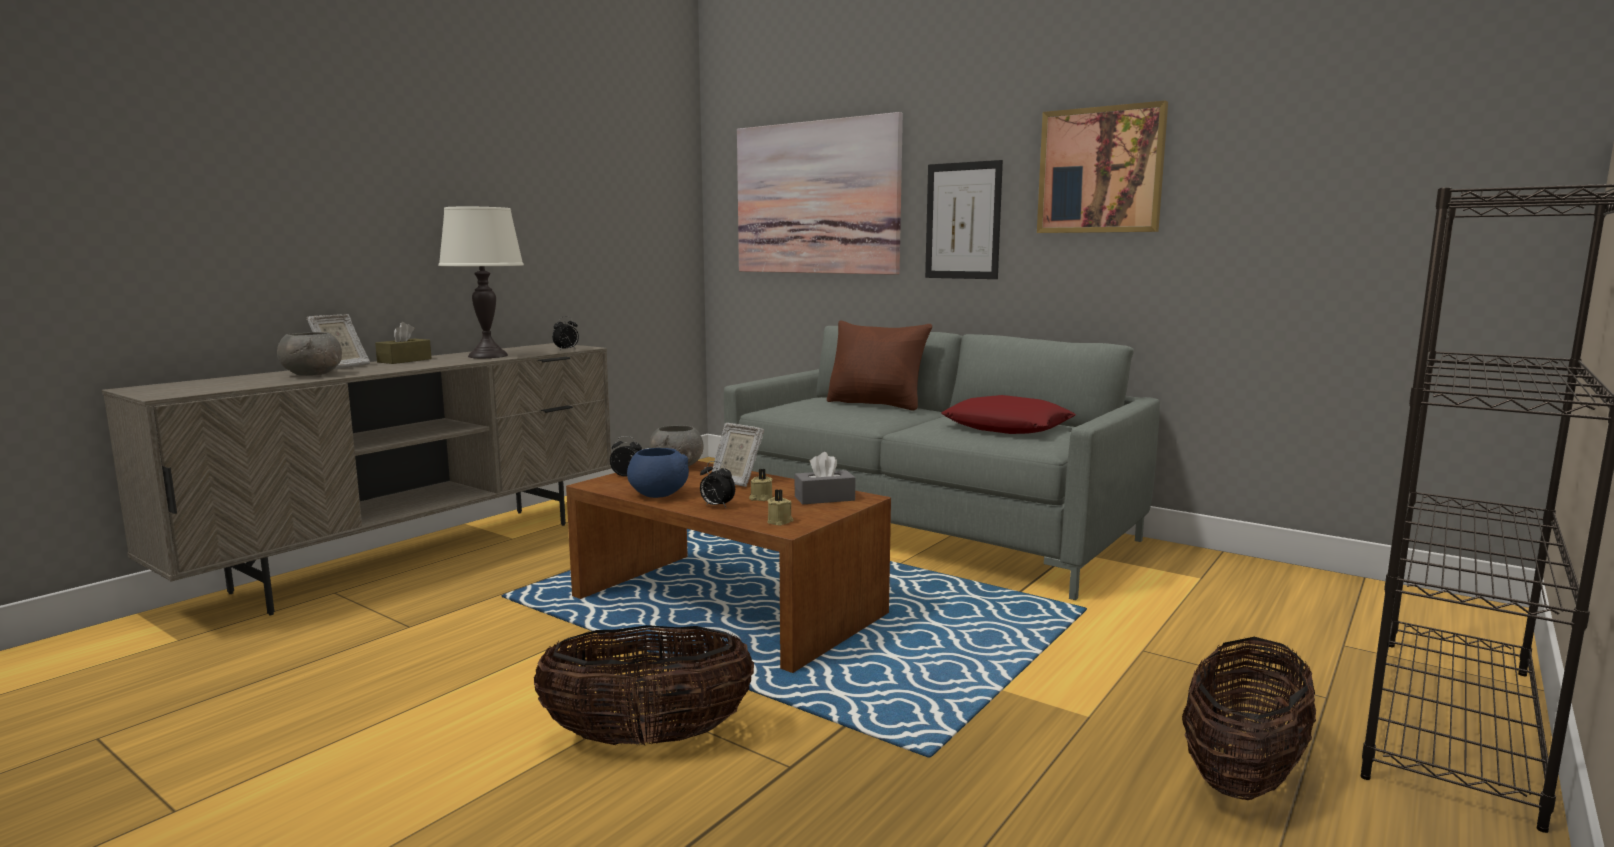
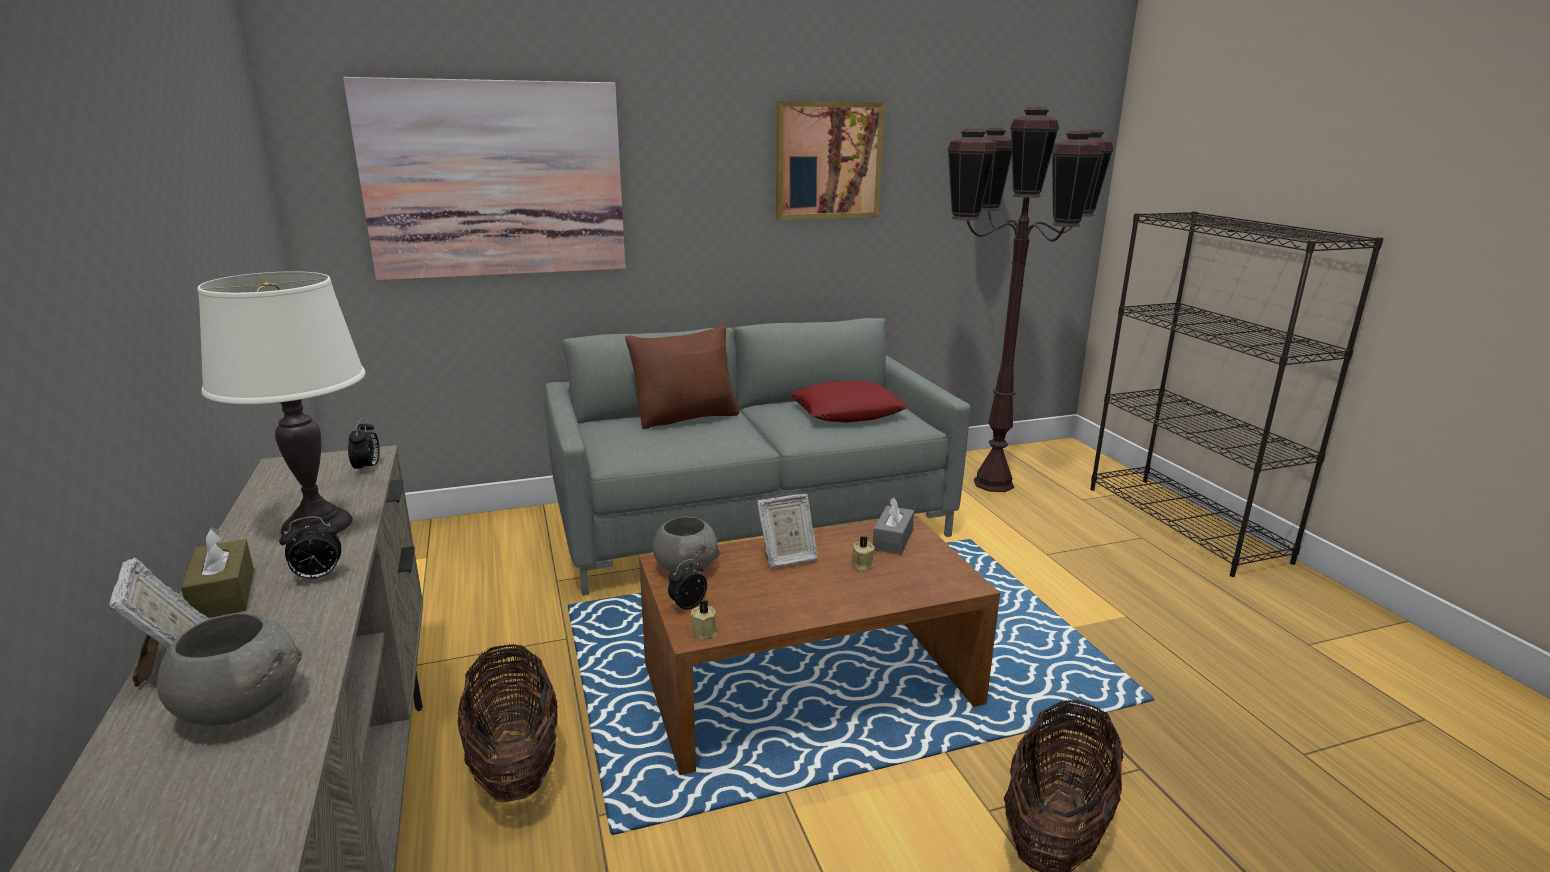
camera: 55 degrees left, 10 degrees up
(658, 494) = (787, 610): blue bowl -> none
(716, 506) = (864, 593): alarm clock -> alarm clock (317, 577)
(780, 521) = (945, 580): beige candle -> beige candle (705, 632)
(963, 221) = (696, 207): picture -> none
(1242, 773) = (1216, 605): basket -> basket (515, 764)
(1252, 593) = (993, 483): none -> brown floor lamp

